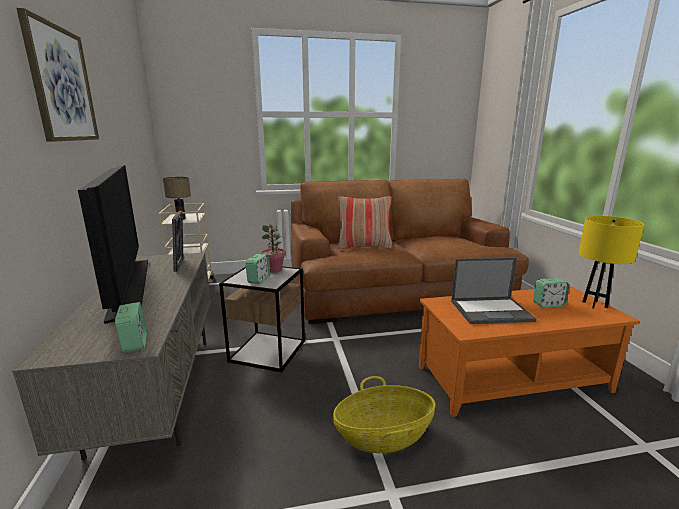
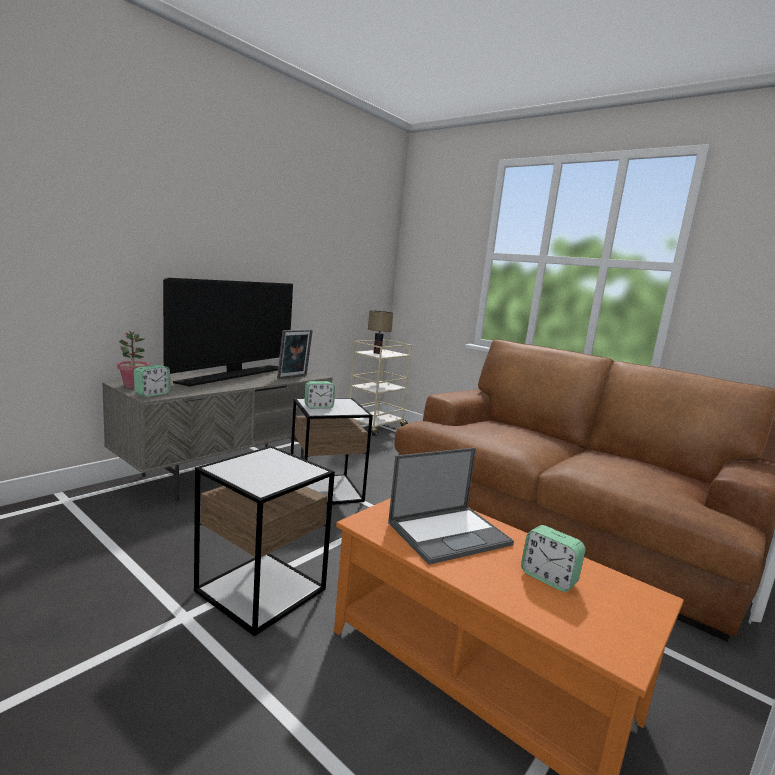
camera: 50 degrees right, 5 degrees down
(61, 84) = (240, 215): picture -> none
(274, 270) = (349, 407): potted plant -> potted plant (133, 386)
(364, 246) = (500, 430): pillow -> none
(383, 435) = (261, 590): basket -> side table
(491, 310) = (450, 533): laptop -> laptop turned 75 degrees counterclockwise
(594, 304) = (632, 628): yellow table lamp -> none

